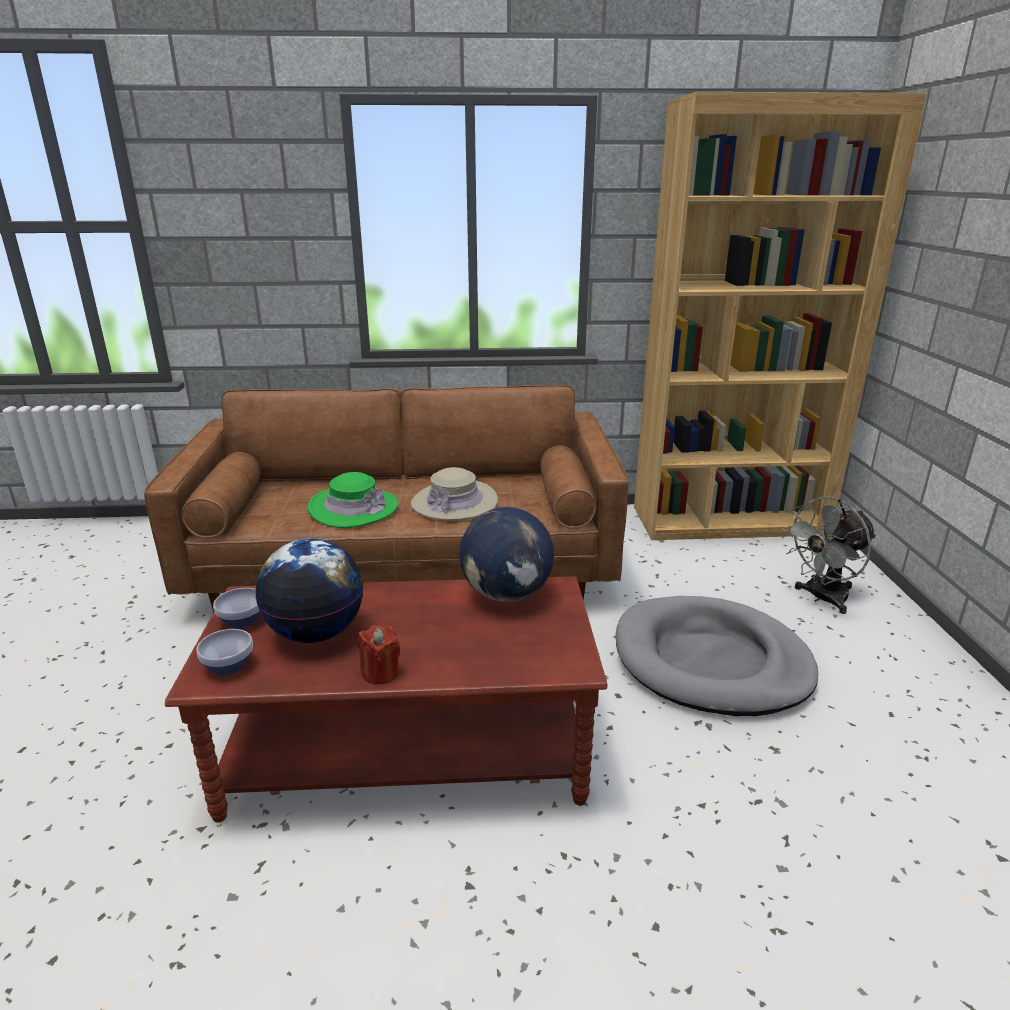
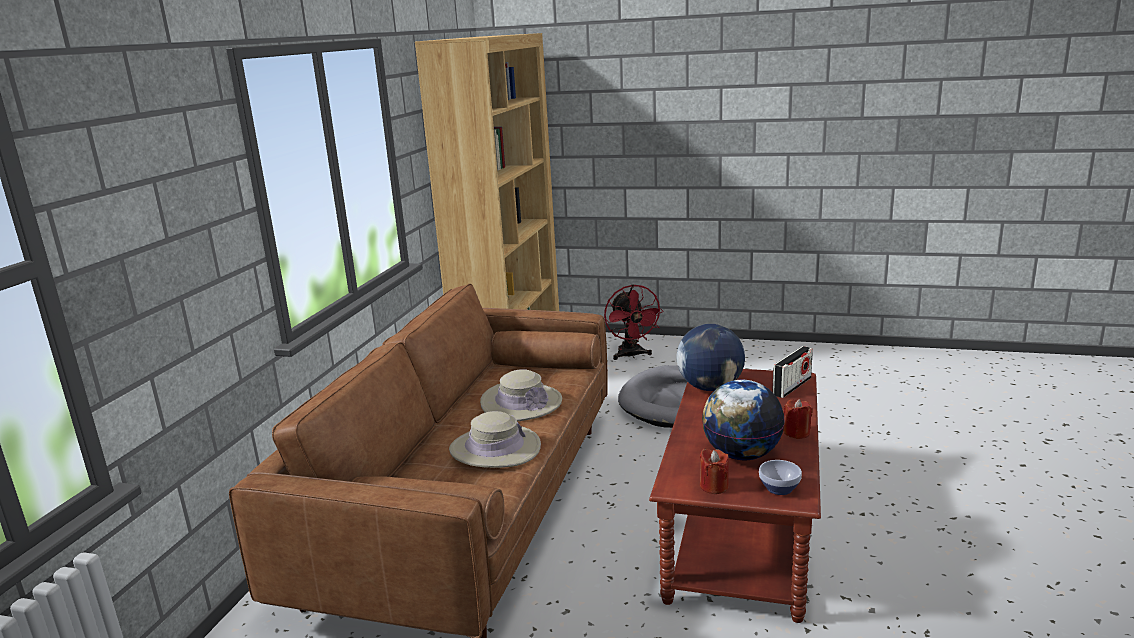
camera: 70 degrees left, 5 degrees down
(241, 620) = (714, 486): bowl -> red candle
(353, 508) = (495, 449): green hat -> beige hat
(538, 661) = (792, 386): none -> radio
(822, 598) = (631, 355): grey fan -> red fan

